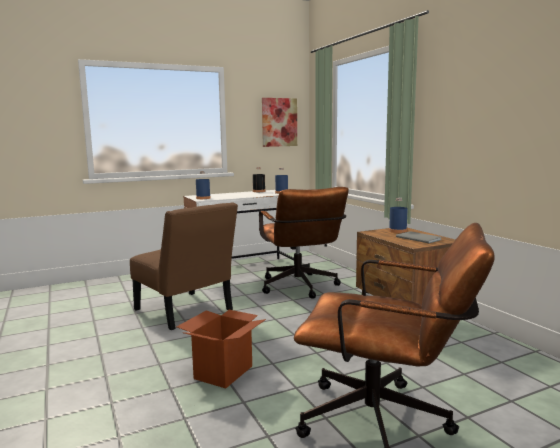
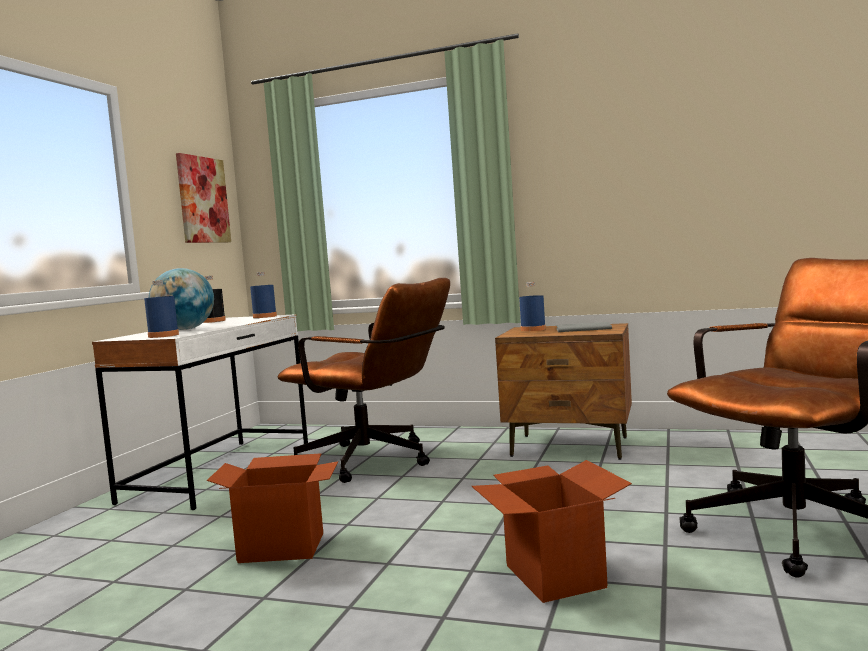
camera: 45 degrees left, 5 degrees down
(186, 312) = (282, 548): brown chair -> cardboard box
(225, 195) = (184, 329): none -> globe

